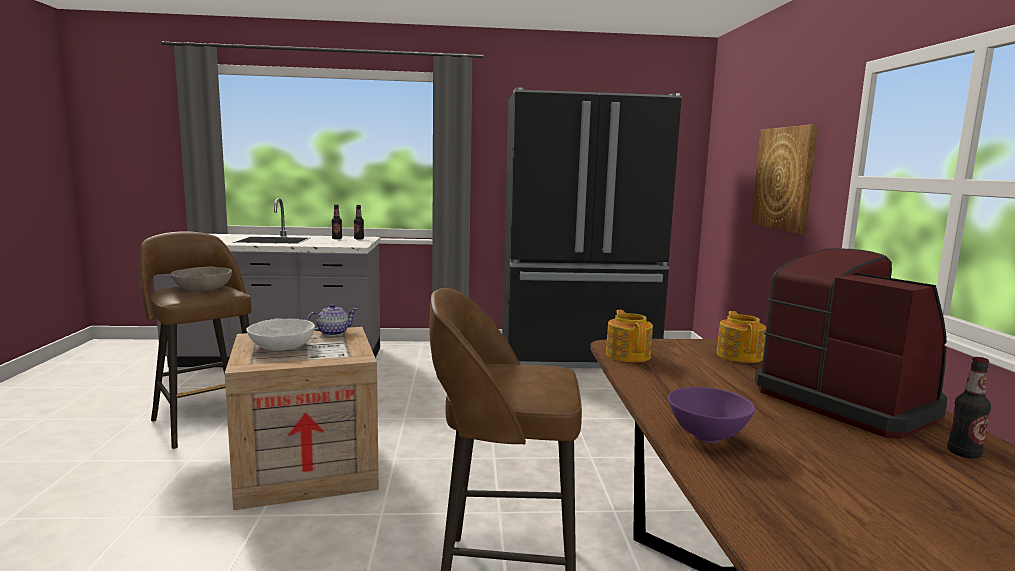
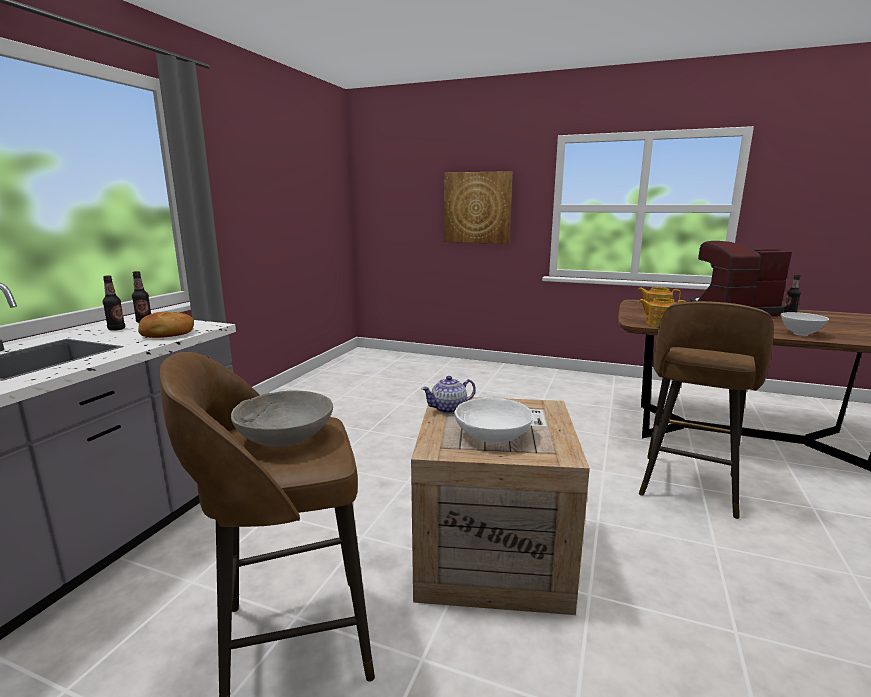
camera: 65 degrees left, 5 degrees up
(330, 244) = (167, 334): none -> bread
(332, 333) = (449, 409): teapot -> teapot turned 105 degrees counterclockwise
(578, 357) = (339, 383): black fridge -> none
(707, 437) = (800, 334): purple bowl -> white bowl

